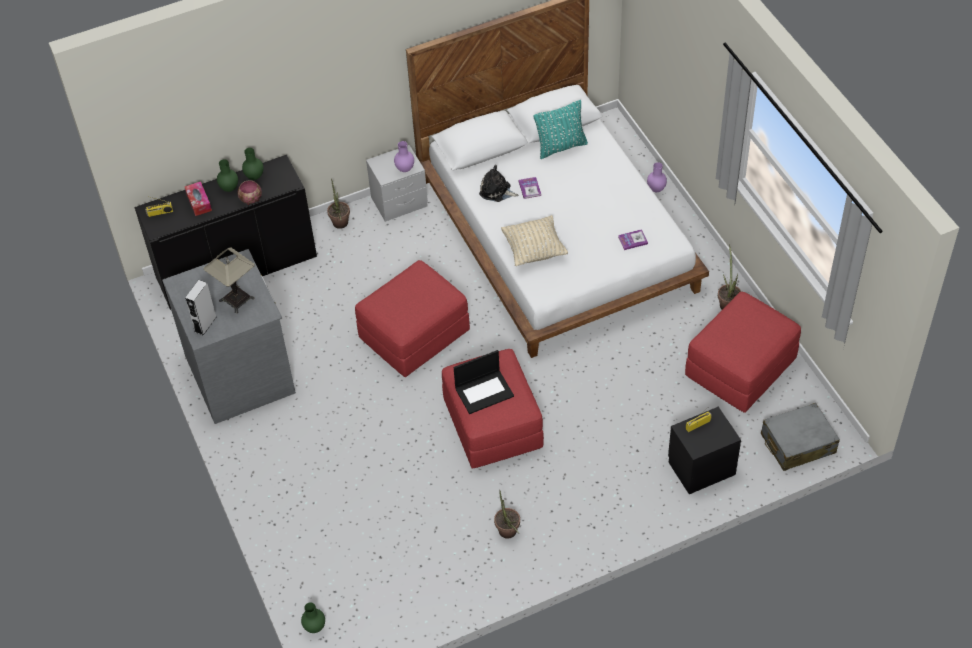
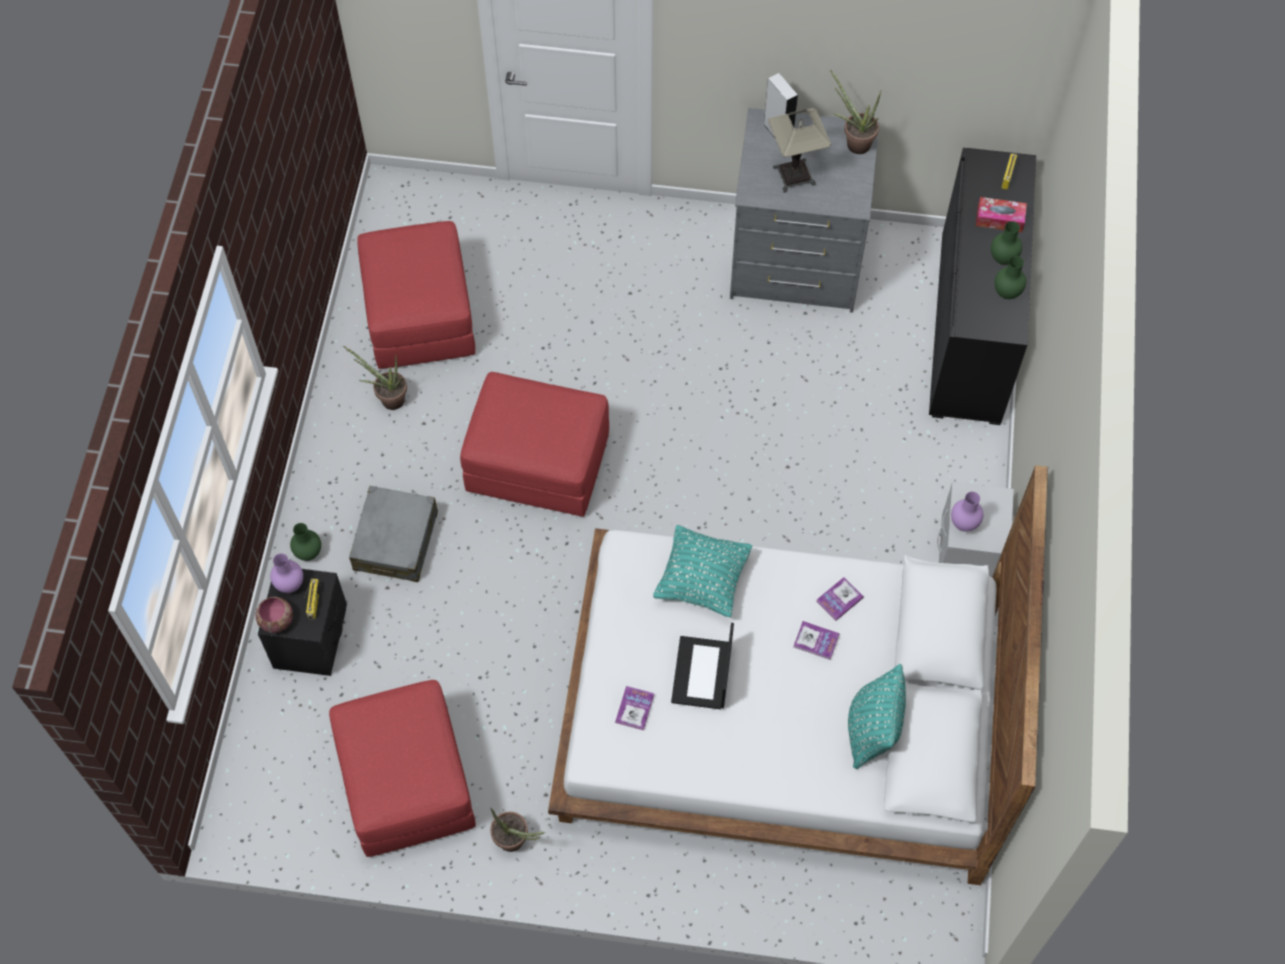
camera: 120 degrees right, 10 degrees up
(251, 200) = (966, 272): bowl -> bowl (276, 620)
(315, 628) = (423, 183): green vase -> green vase (308, 553)
(340, 225) = (969, 468): potted plant -> potted plant (853, 142)
(414, 335) = (728, 455): red ottoman -> red ottoman (420, 316)
(484, 391) = (534, 413): laptop -> laptop (702, 674)
(496, 191) = (839, 599): plush toy -> book
(534, 250) = (702, 580): beige pillow -> turquoise pillow
(656, 189) = (778, 893): purple vase -> purple vase (291, 585)
(797, 444) = (255, 767): grey suitcase -> grey suitcase (396, 541)

